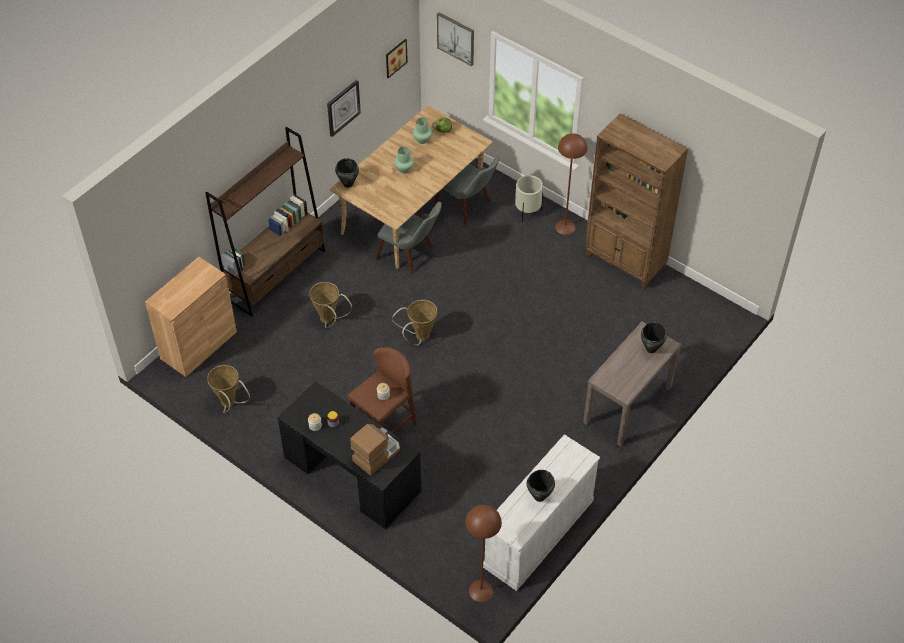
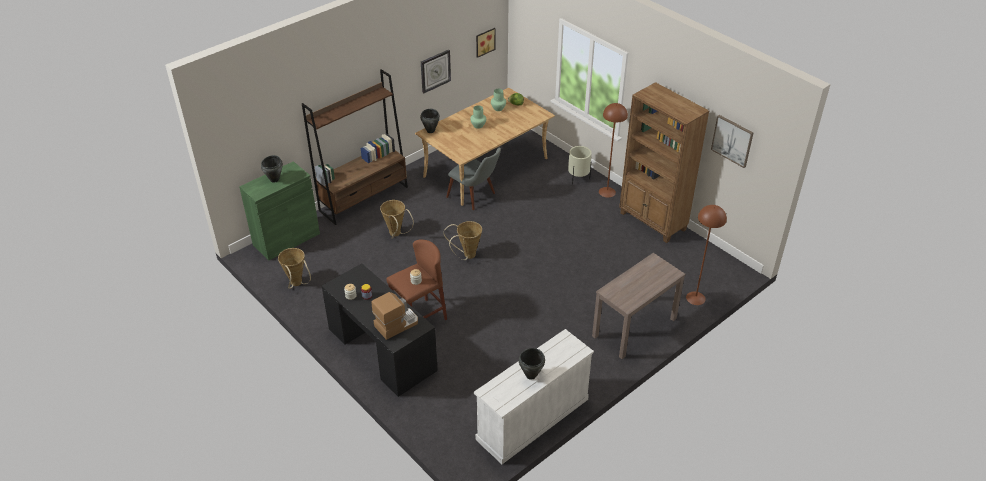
camera: 10 degrees right, 10 degrees down
(198, 345) = (286, 239): brown cabinet -> green cabinet
(456, 38) = (534, 28): picture -> picture (732, 140)
(468, 206) = (530, 169): grey chair -> none
(481, 591) = (469, 459): brown floor lamp -> brown floor lamp (695, 298)
(651, 348) = (657, 274): black cooking pot -> black cooking pot (274, 179)

